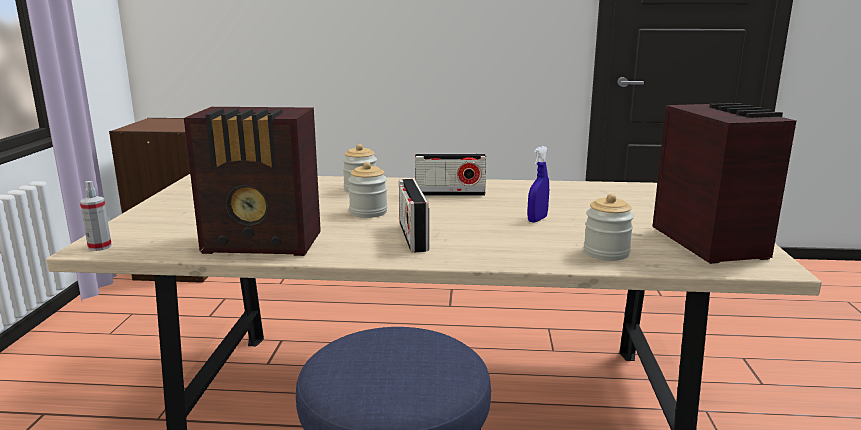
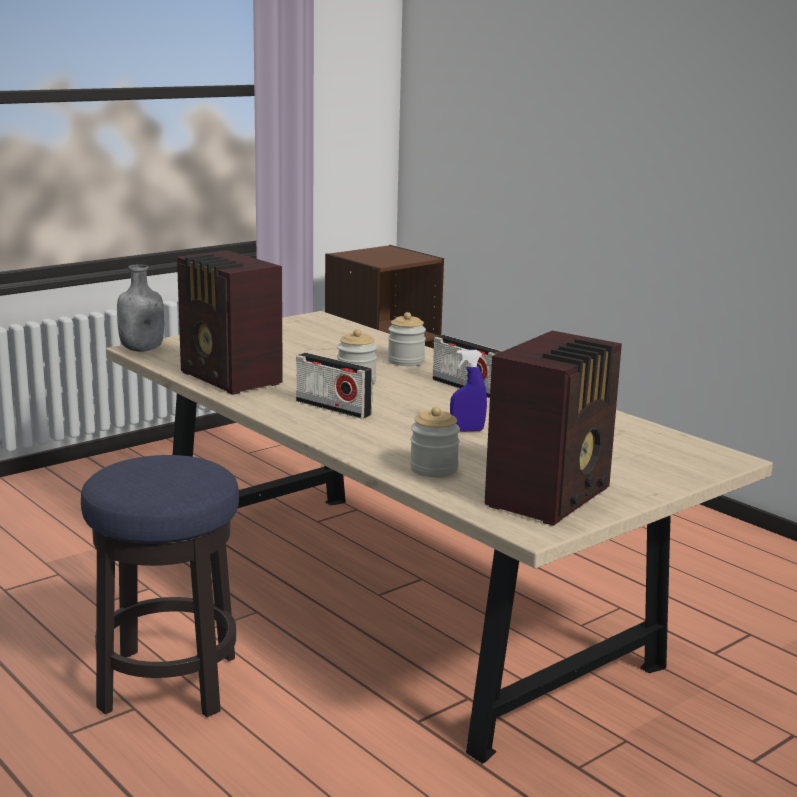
camera: 45 degrees right, 0 degrees up
(100, 247) = (143, 349): spray bottle -> grey bottle
(413, 237) = (333, 408): radio -> radio turned 90 degrees counterclockwise

